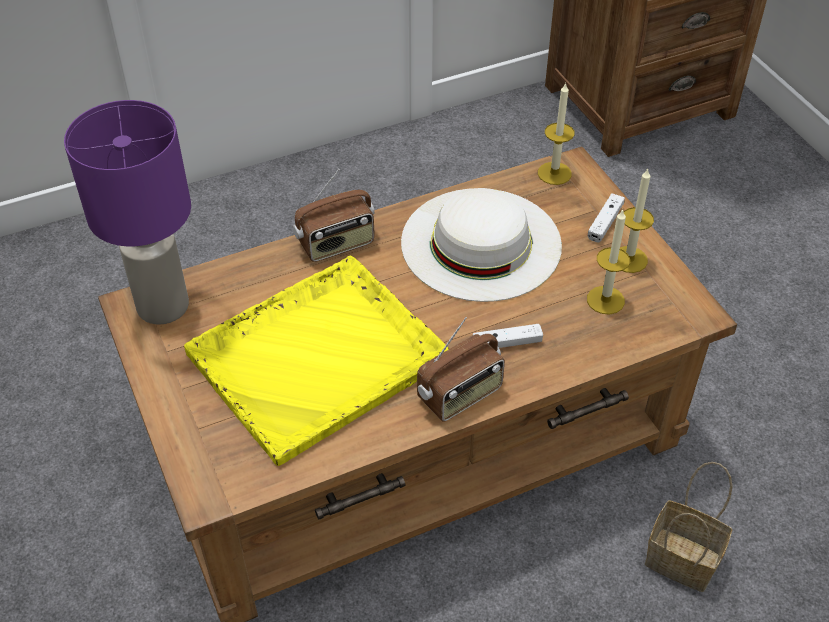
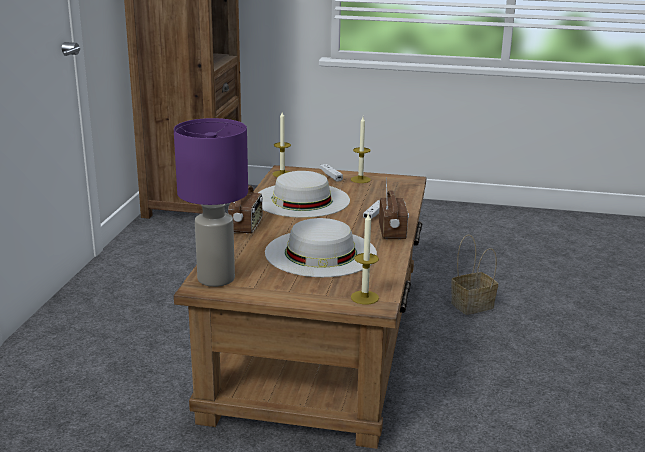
camera: 55 degrees left, 25 degrees down
(320, 357) = (321, 253): yellow tray -> white hat
(605, 300) = (377, 190): candle -> candle (364, 297)

